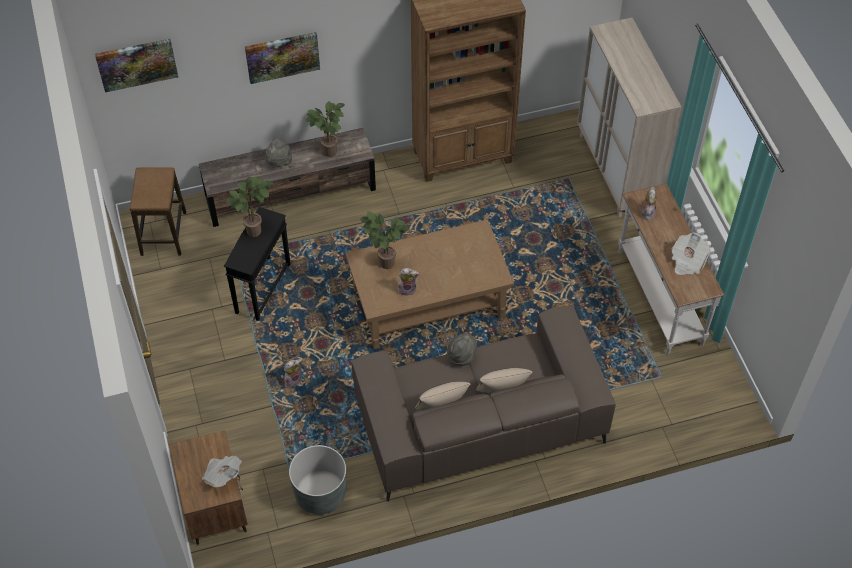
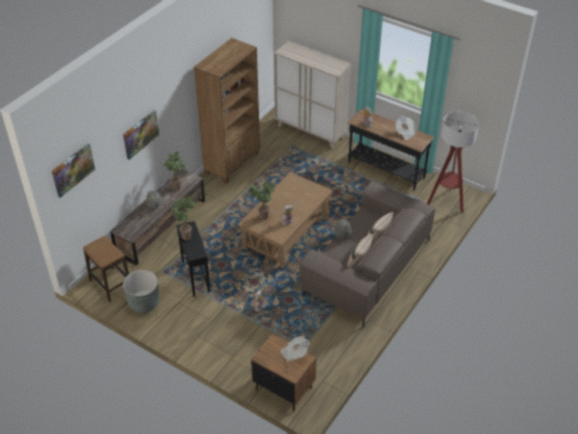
camera: 40 degrees left, 10 degrees down
(320, 493) = (328, 346): grey planter -> grey planter (144, 303)
(658, 298) = (385, 170): white console table -> black console table
(695, 402) = (446, 201): none -> floor lamp

